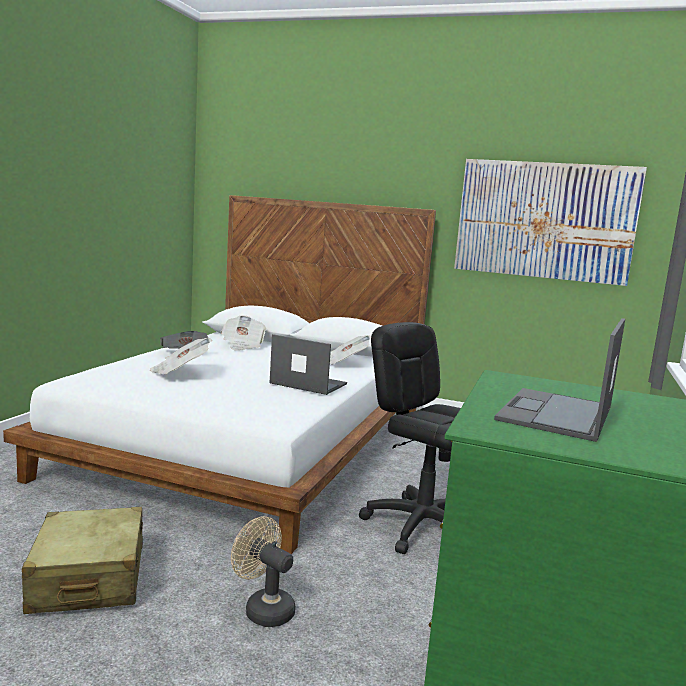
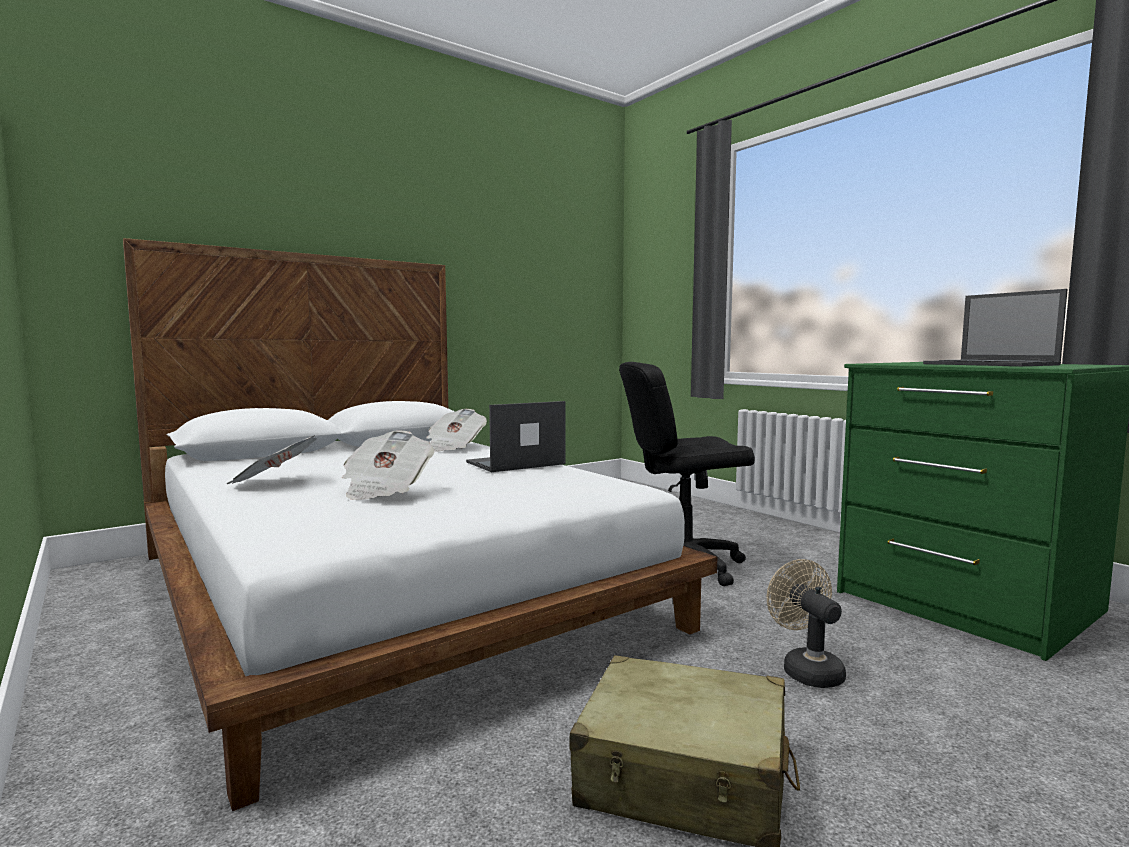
camera: 55 degrees left, 5 degrees down
(242, 345) = (294, 461): newspaper -> none
(263, 609) = (806, 669): beige fan -> beige fan turned 90 degrees clockwise
(544, 220) = (535, 277): picture -> none

